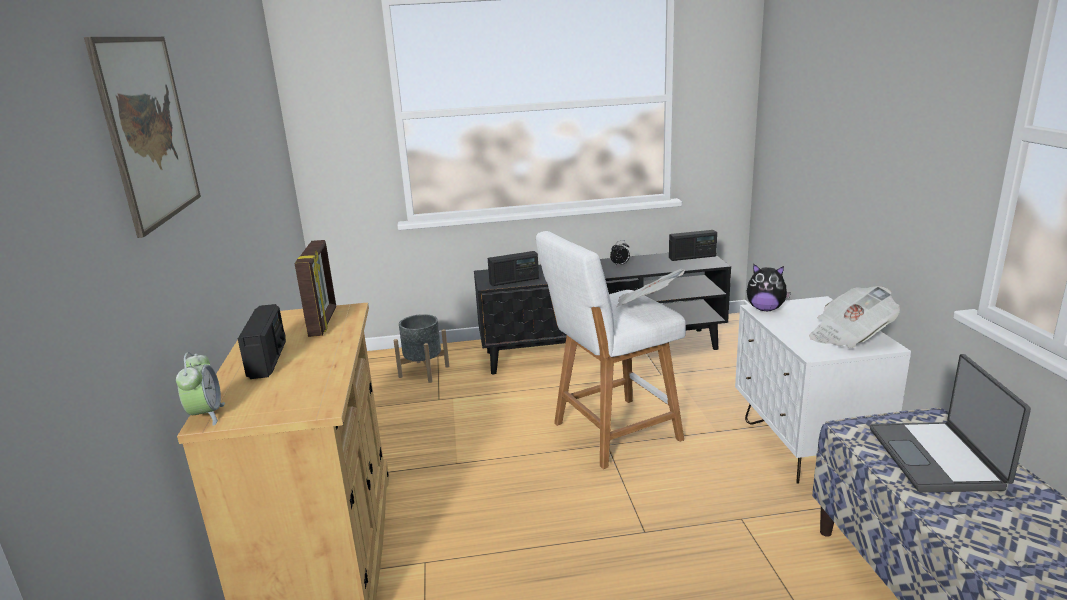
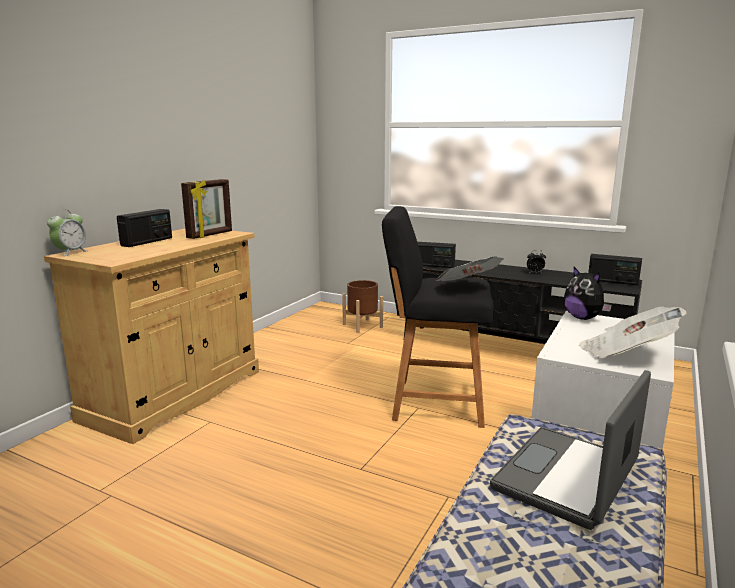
camera: 35 degrees right, 5 degrees down
(148, 130) = (94, 77): picture -> none
(424, 371) = (362, 326): grey planter -> brown planter
(611, 433) = (432, 402): white stool -> black stool

